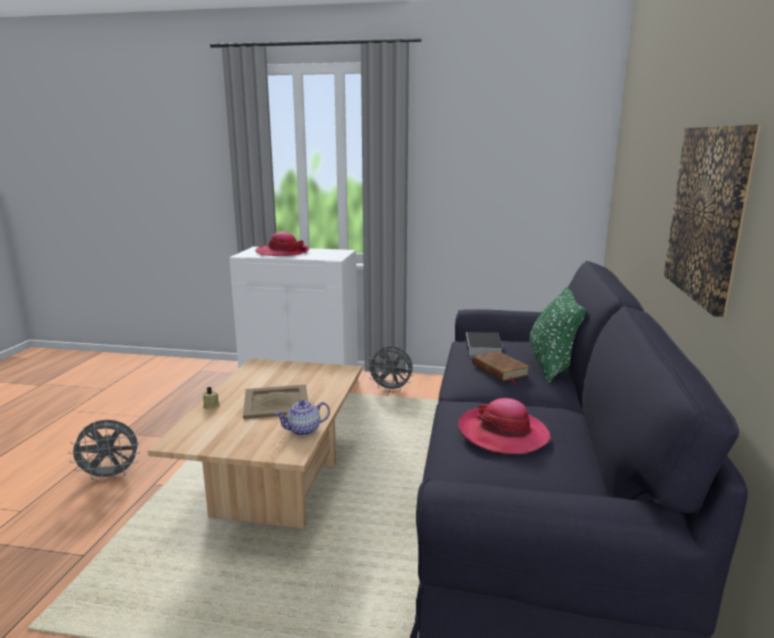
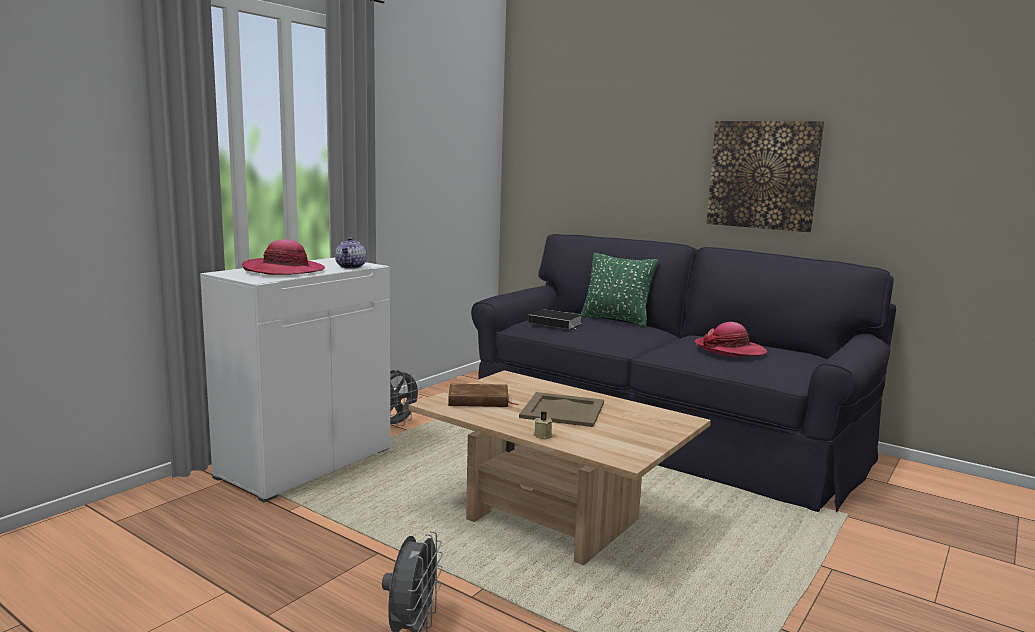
camera: 65 degrees left, 5 degrees down
(303, 430) = (641, 410): teapot -> teapot (351, 267)
(499, 370) = (612, 329): brown book -> brown book (478, 400)

